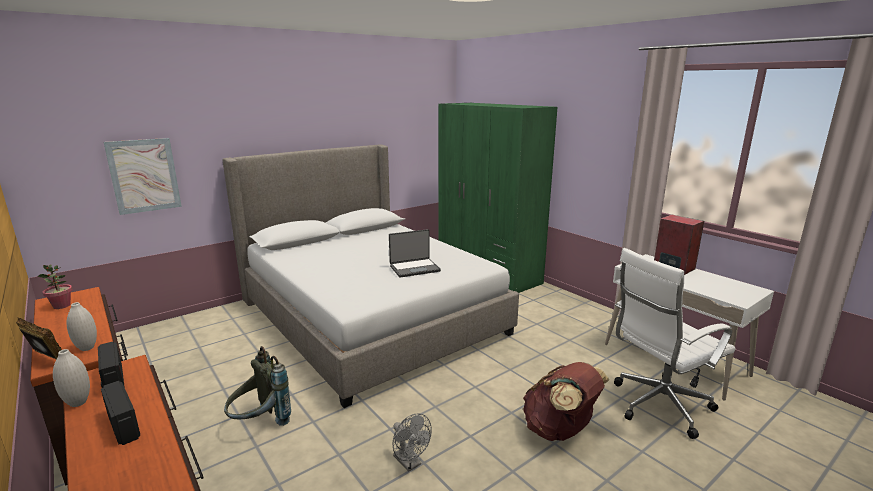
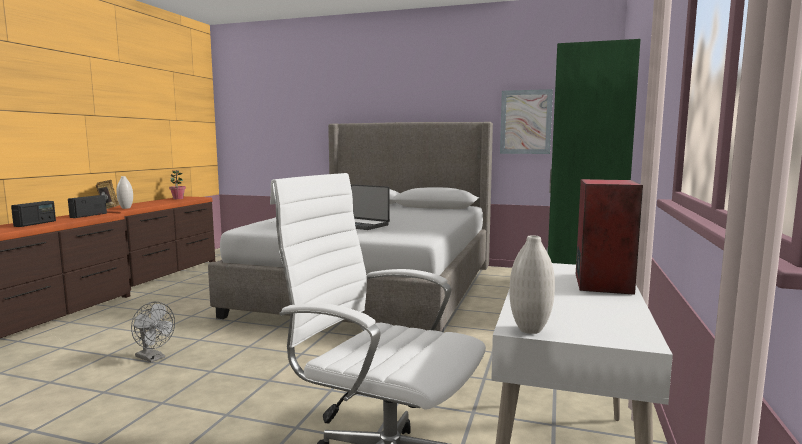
camera: 55 degrees right, 10 degrees down
(78, 403) = (60, 216): white vase -> white vase (530, 330)
(144, 175) = (284, 133): picture -> picture (525, 122)
(260, 423) = (178, 304): grey backpack -> none
(410, 463) = (153, 358): grey fan -> grey fan turned 75 degrees counterclockwise
(559, 430) = (254, 412): brown backpack -> none

